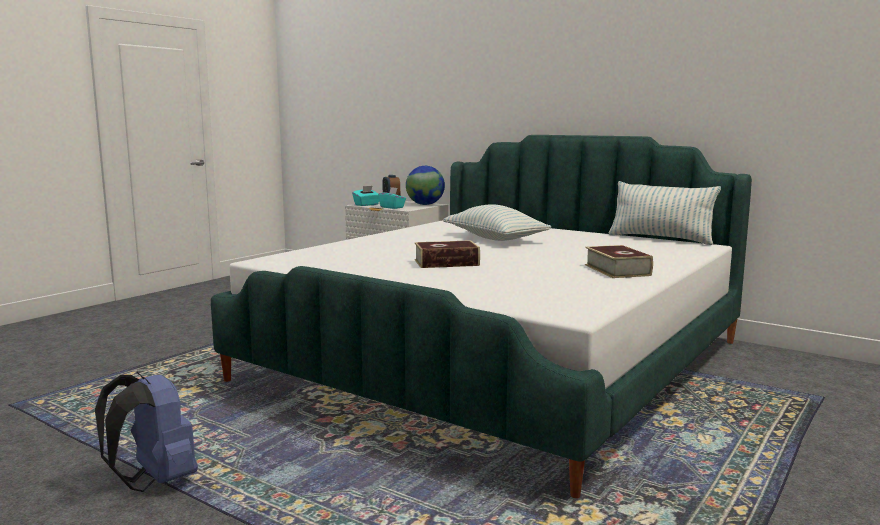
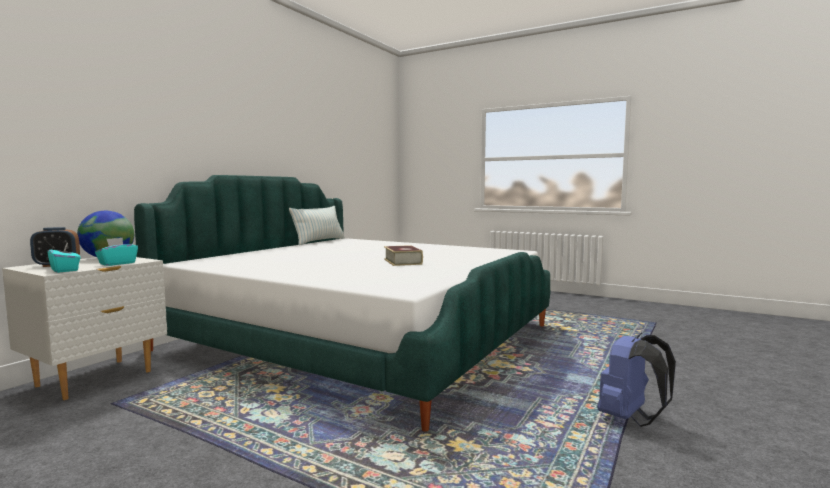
camera: 95 degrees left, 5 degrees down
(494, 239) = (303, 257): pillow -> none
(617, 270) = (417, 247): book -> none

